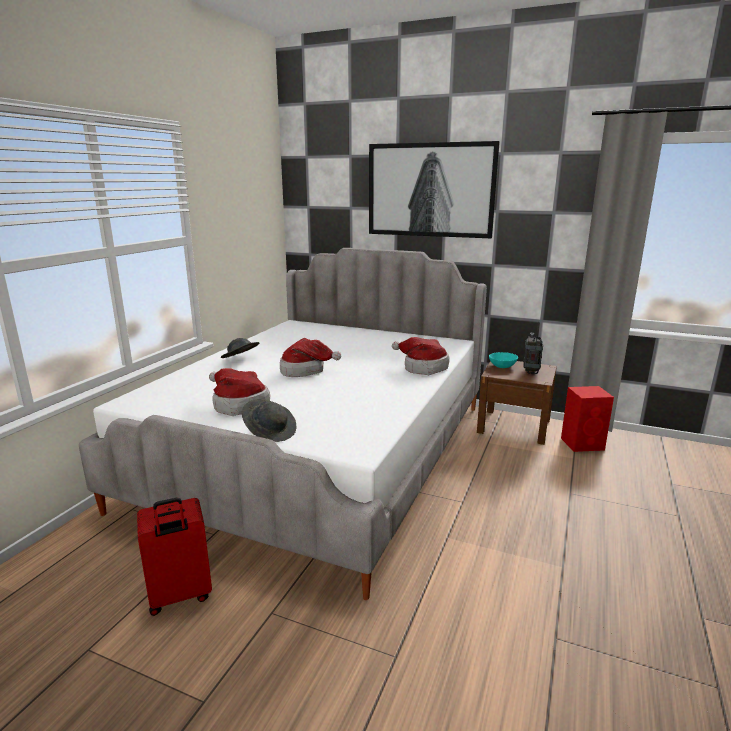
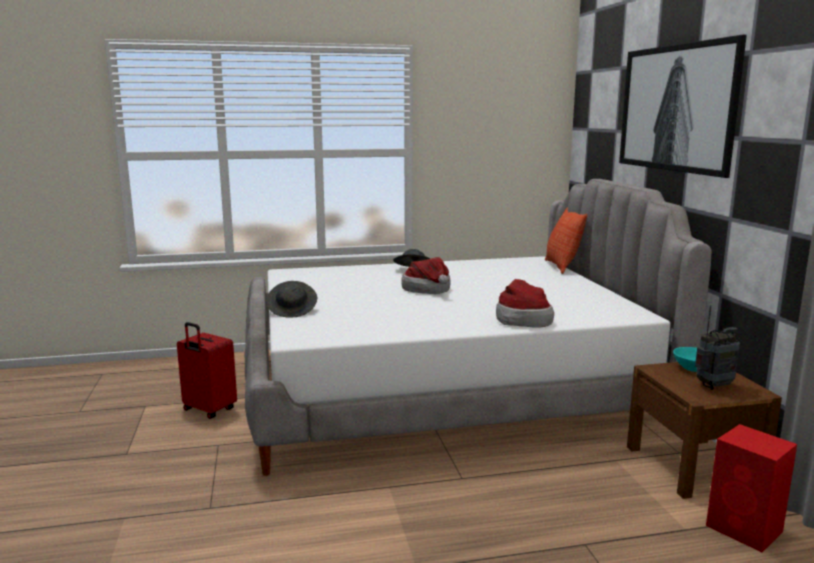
camera: 55 degrees right, 5 degrees down
(238, 405) = (325, 292): hat -> none
(326, 324) = (562, 267): none -> orange pillow

